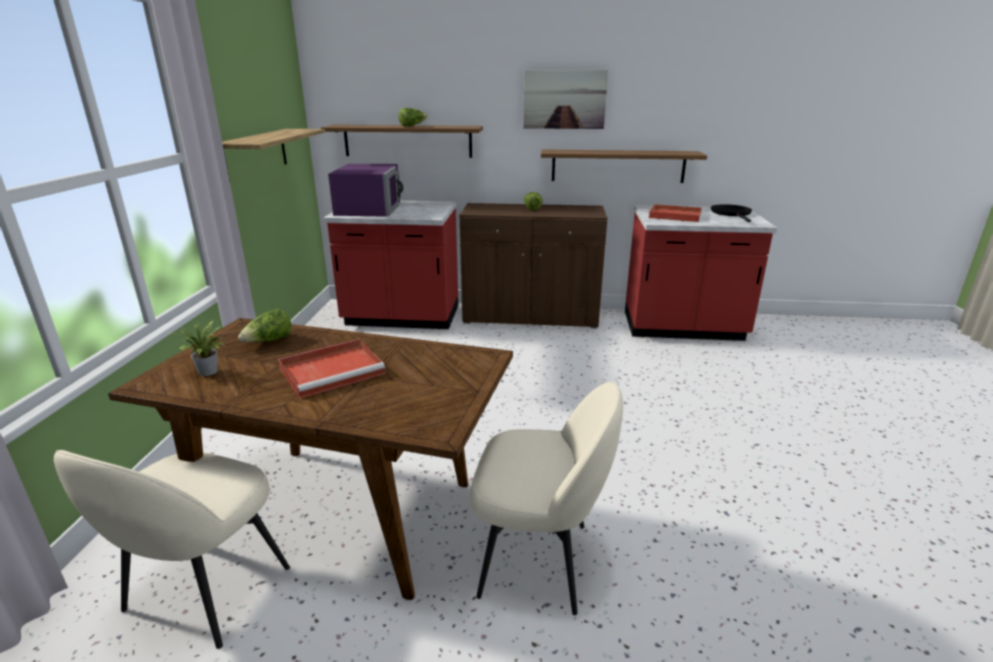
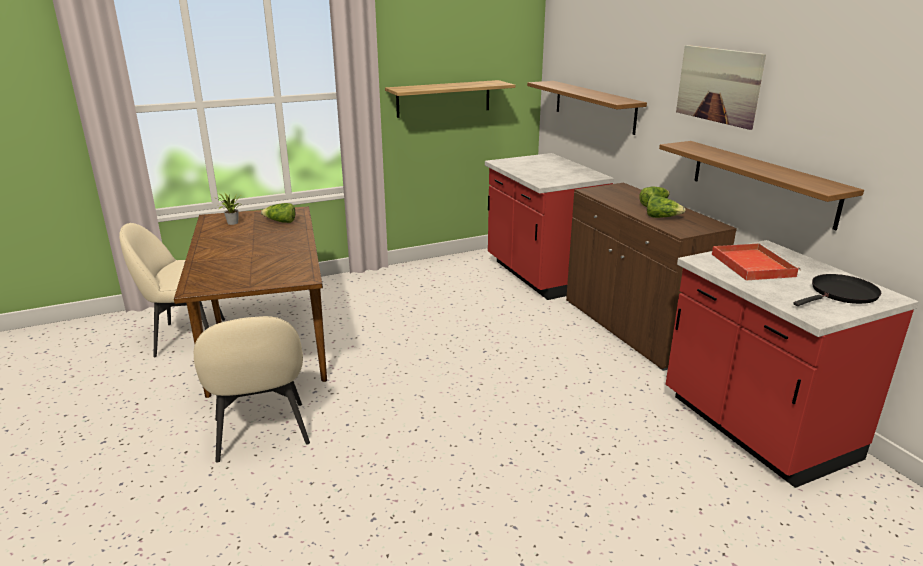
camera: 60 degrees right, 0 degrees up
(334, 370) = (253, 246): red tray -> none
(369, 208) = (533, 163): purple microwave -> none
(412, 125) = (591, 92): lettuce -> lettuce (662, 217)

